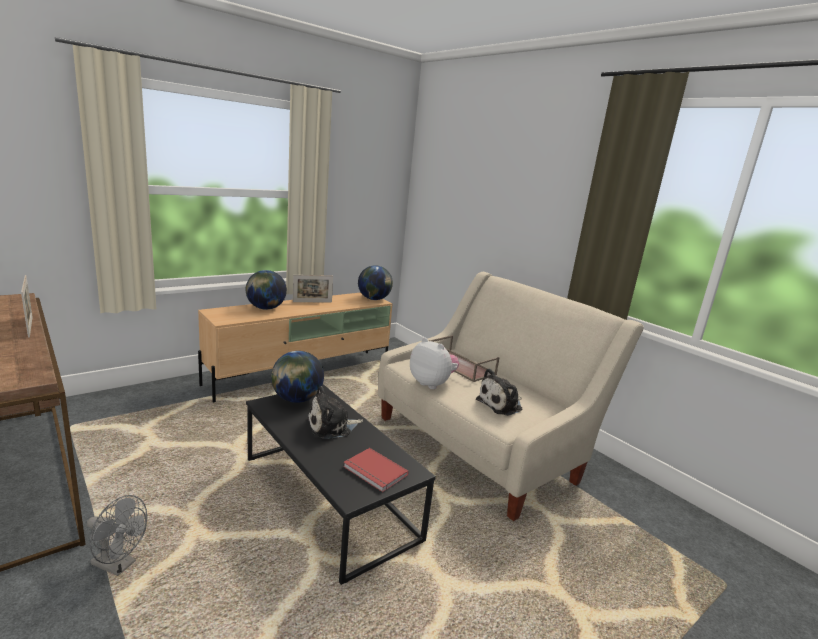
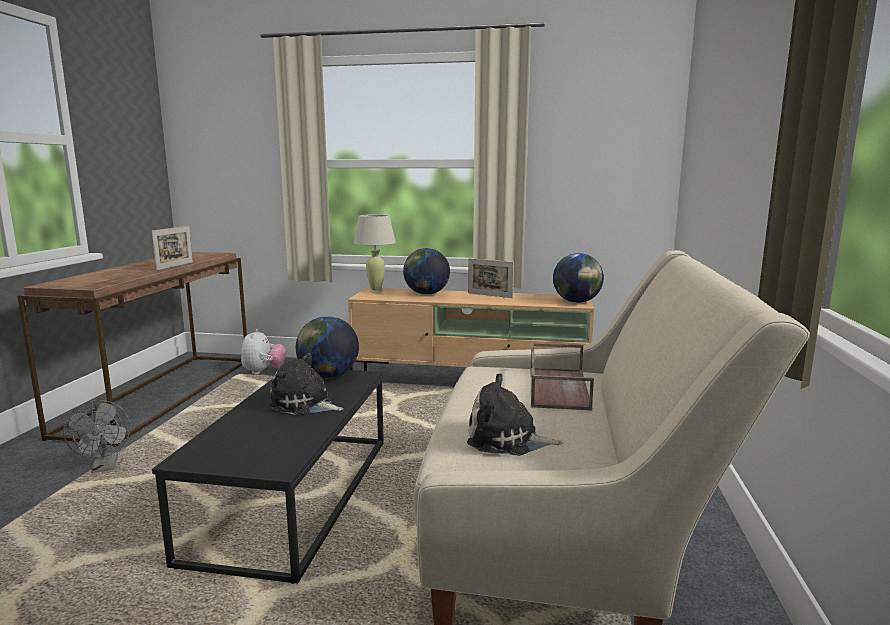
camera: 50 degrees right, 5 degrees down
(217, 312) = (375, 291): none -> beige table lamp
(374, 472) = (248, 451): red book -> none
(432, 383) = (470, 394): plush toy -> plush toy (263, 372)

